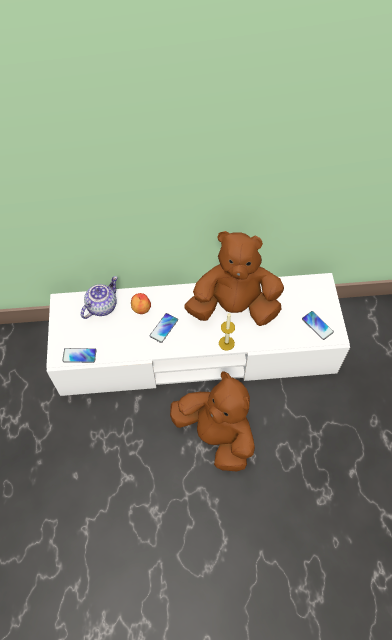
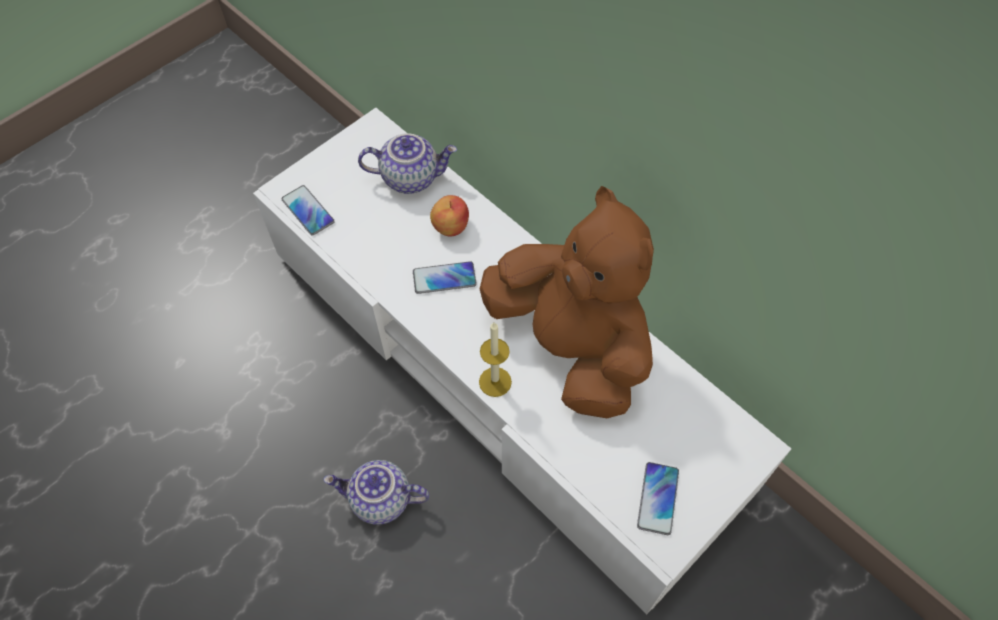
camera: 50 degrees right, 0 degrees up
(216, 435) = (380, 501): brown plush toy -> teapot

